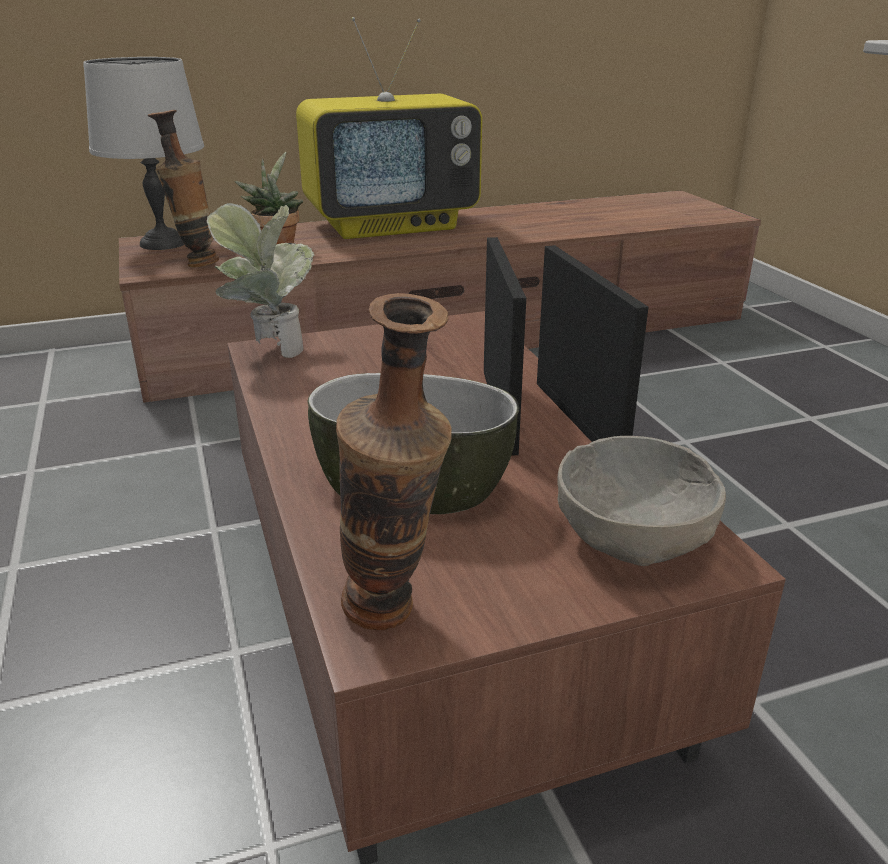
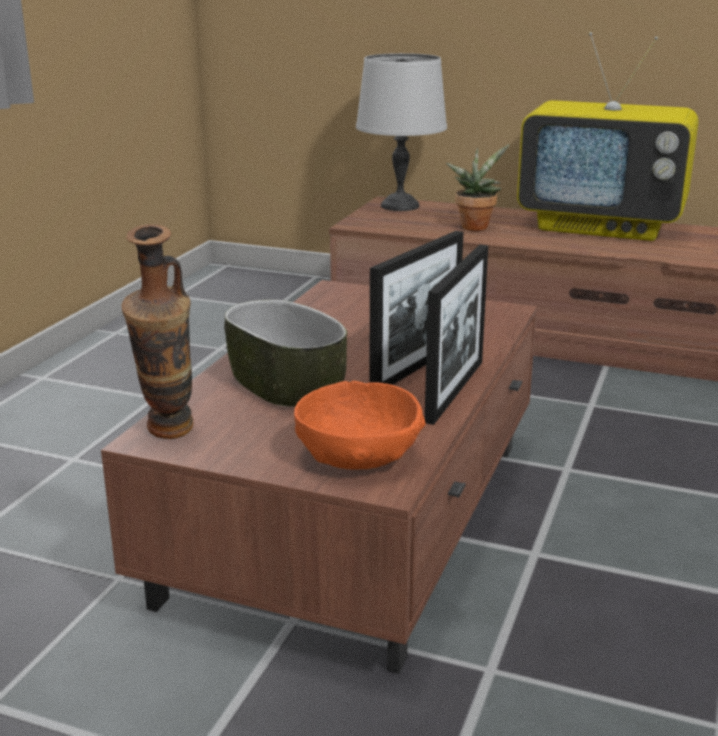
camera: 40 degrees right, 5 degrees down
(195, 264) = (398, 225): vase -> none
(269, 350) = (338, 290): potted plant -> none
(634, 538) = (358, 457): grey bowl -> orange bowl

